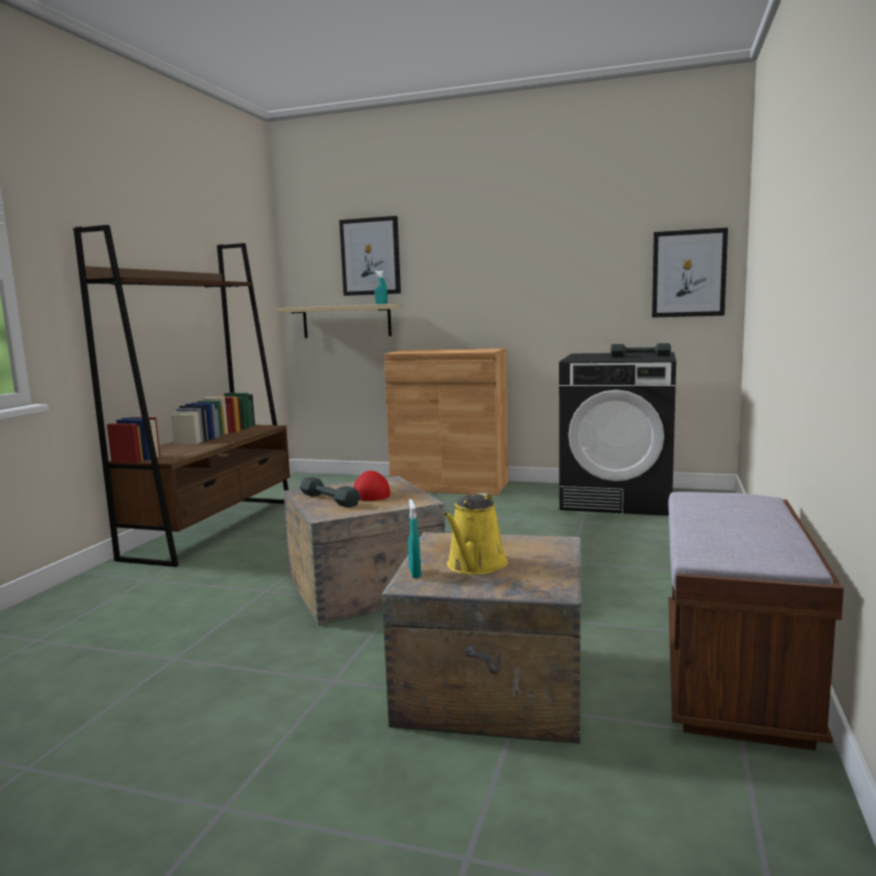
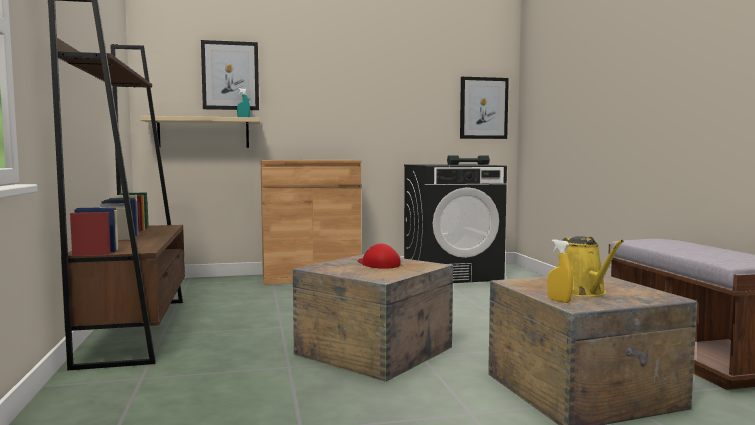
camera: 30 degrees left, 5 degrees down
(329, 500) = (355, 270): grey dumbbell -> none
(415, 573) = (559, 301): turquoise spray bottle -> yellow spray bottle

